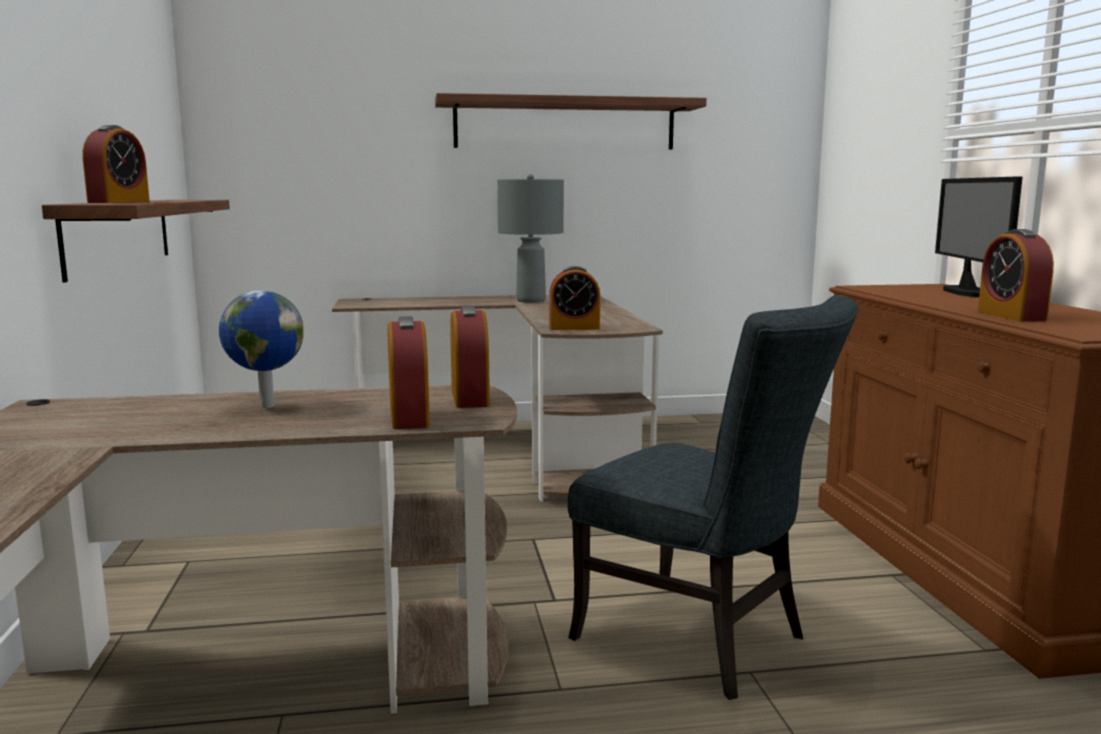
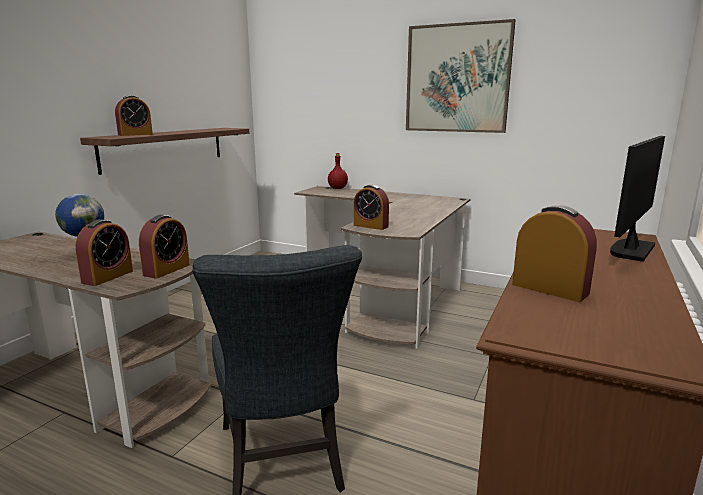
camera: 35 degrees right, 5 degrees up
(386, 298) = (338, 188): none -> red bottle
(530, 301) = (410, 200): grey table lamp -> none
(565, 124) = (457, 79): shelf -> picture
(1011, 316) = (549, 289): alarm clock -> alarm clock turned 105 degrees clockwise

